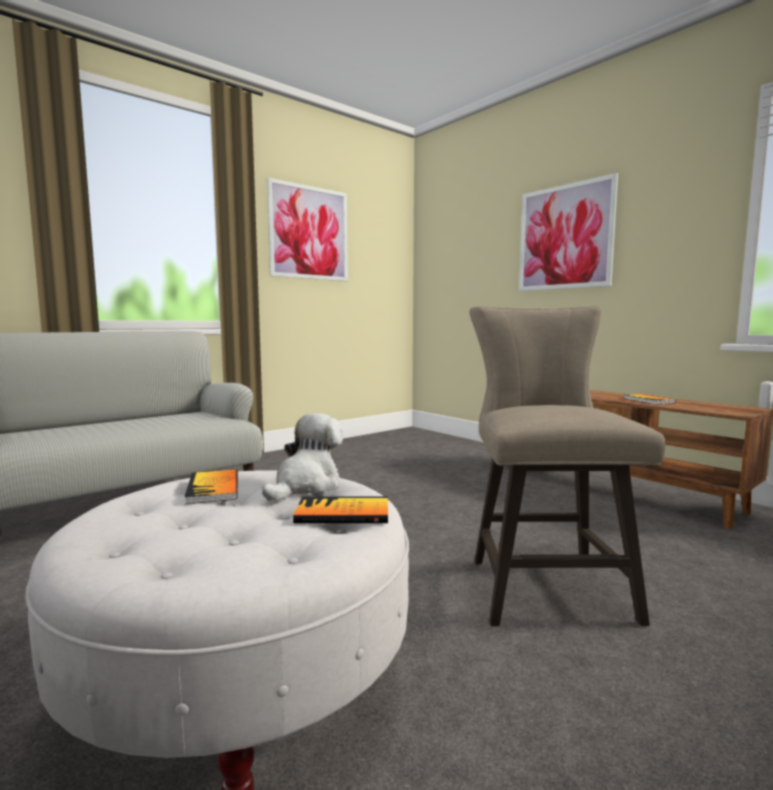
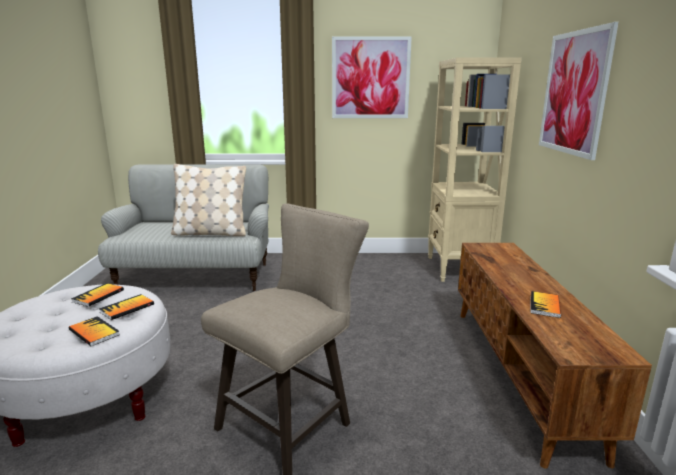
camera: 40 degrees right, 10 degrees up
(172, 424) = (211, 233): none -> beige pillow
(306, 485) = (127, 308): plush toy -> book
(422, 438) = (459, 269): none -> beige bookcase

